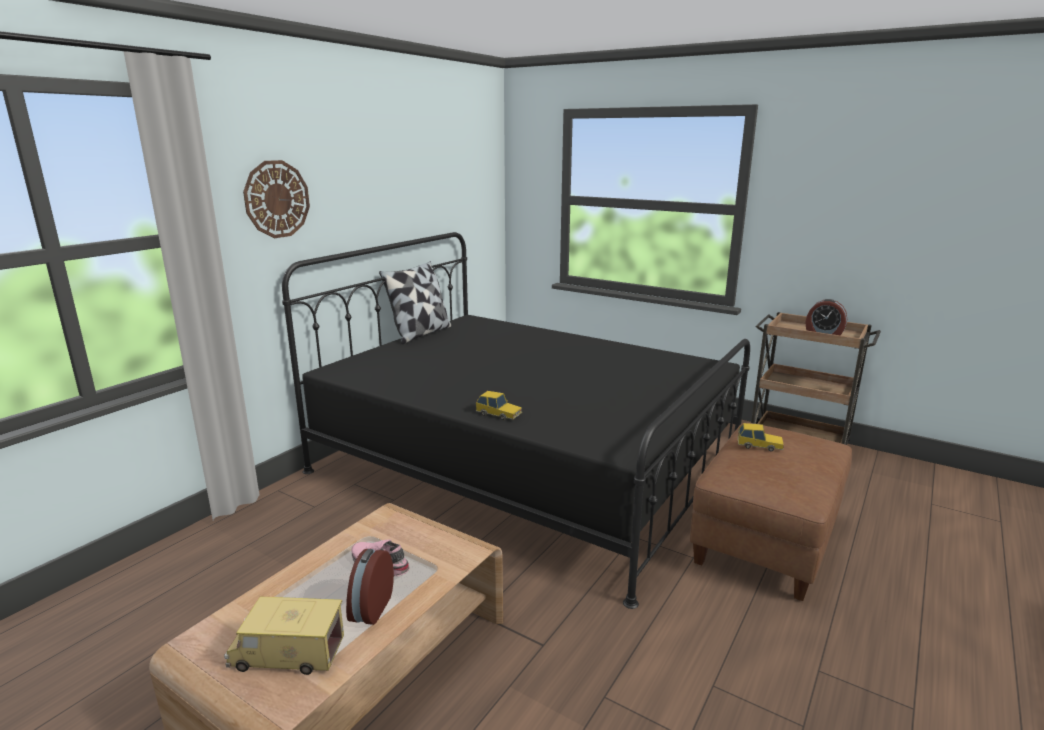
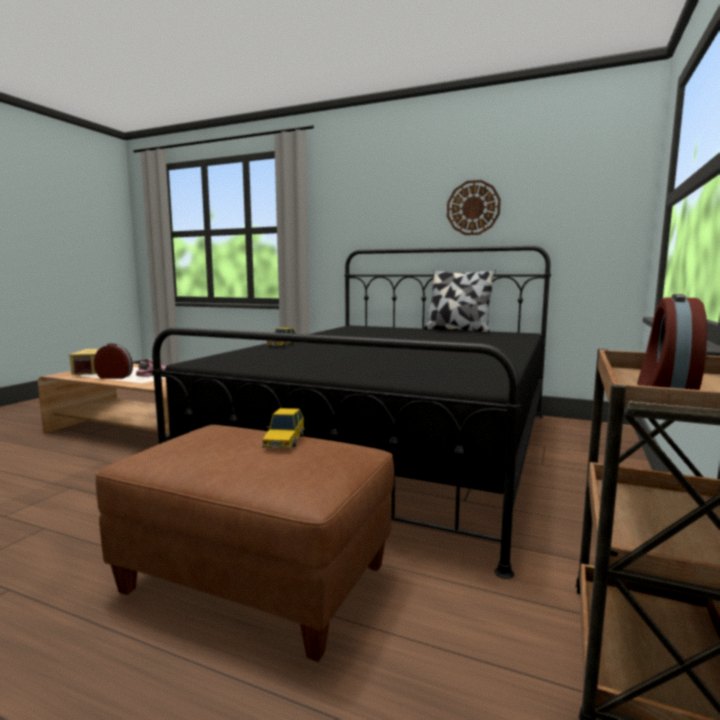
camera: 80 degrees right, 10 degrees down
(277, 199) = (356, 209): wall clock -> wall clock (473, 208)

